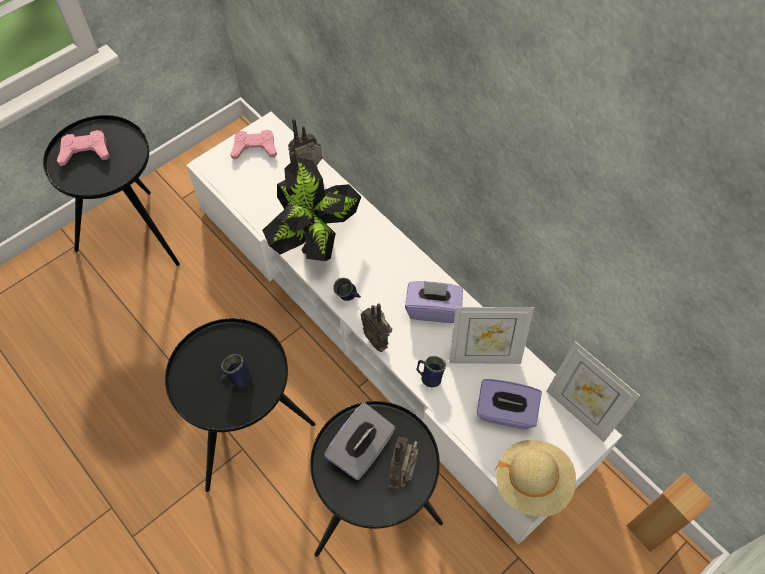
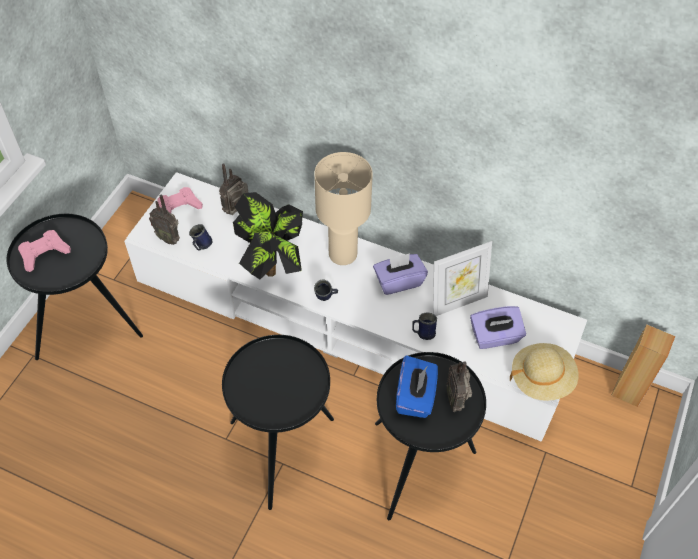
camera: 25 degrees left, 5 degrees down
(236, 380) = (287, 384): blue mug -> blue mug (201, 246)
(361, 450) = (415, 396): grey tissue box -> blue tissue box
(377, 339) = (367, 321): radio -> radio (169, 238)
(389, 257) = (342, 254): none -> beige table lamp
(579, 411) = (548, 314): picture frame -> none

